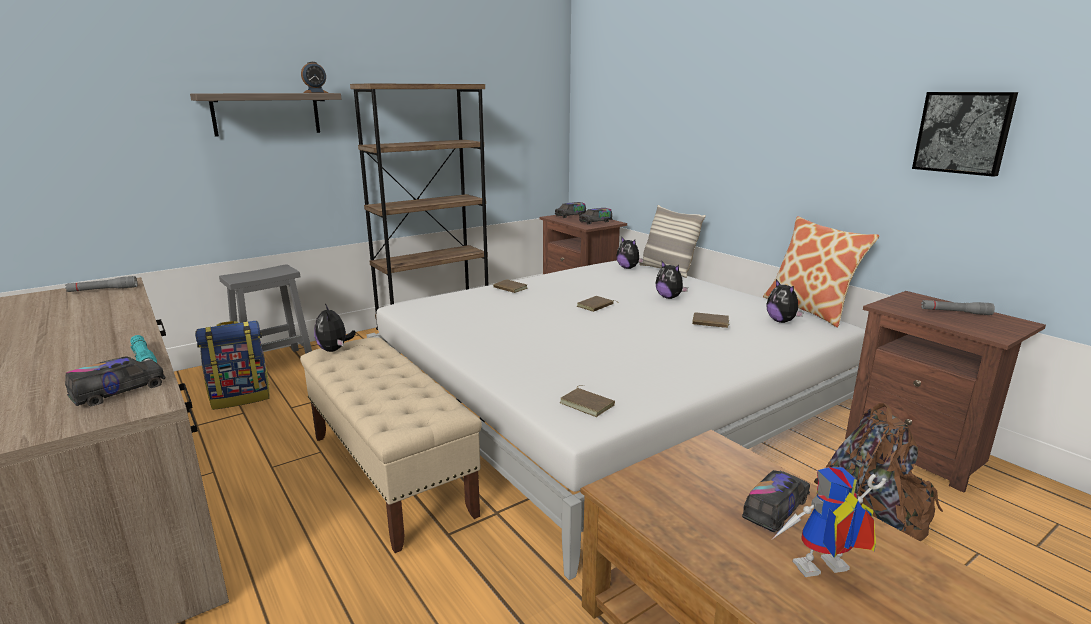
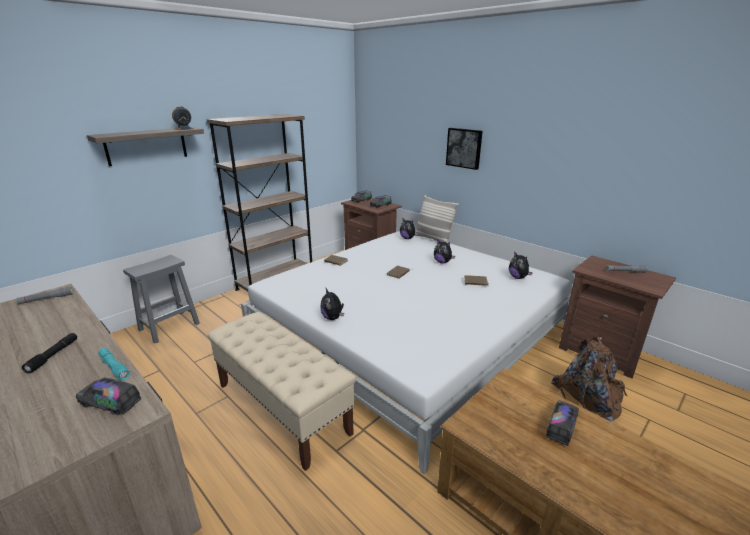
camera: 10 degrees left, 5 degrees up
(79, 342) = (53, 356): none -> black flashlight
(119, 392) = (110, 403): toy truck -> toy truck turned 105 degrees counterclockwise
(241, 397) = (153, 357): backpack -> none
(334, 350) = (232, 326): plush toy -> plush toy (333, 318)
(588, 404) = (422, 357): brown book -> none
(810, 309) = (531, 266): pillow -> none
(821, 573) = (602, 471): toy robot -> none
(963, 132) = (629, 160): picture -> picture (464, 148)

